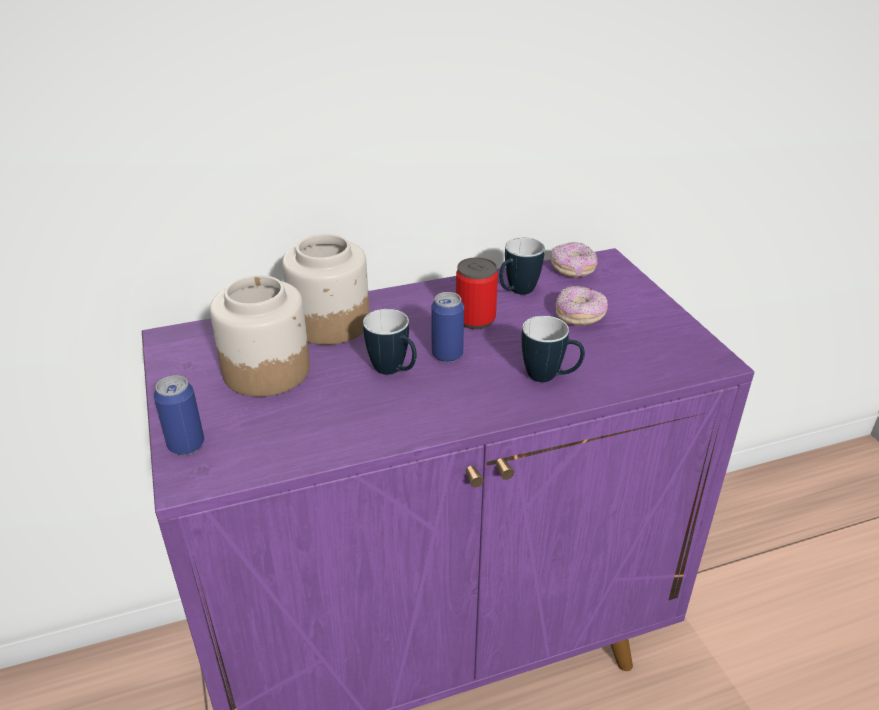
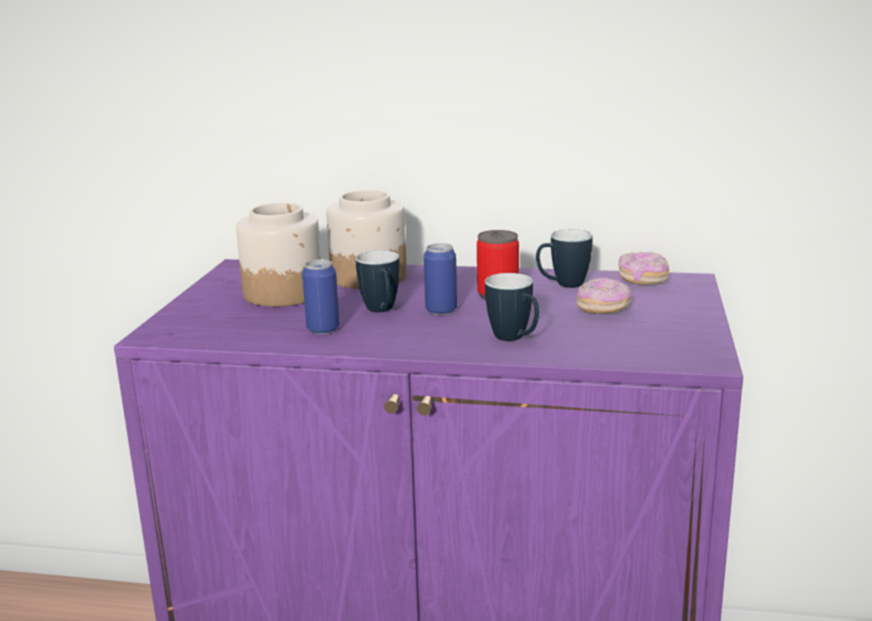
camera: 30 degrees right, 15 degrees down
(186, 445) = (175, 319): can -> can (323, 329)

